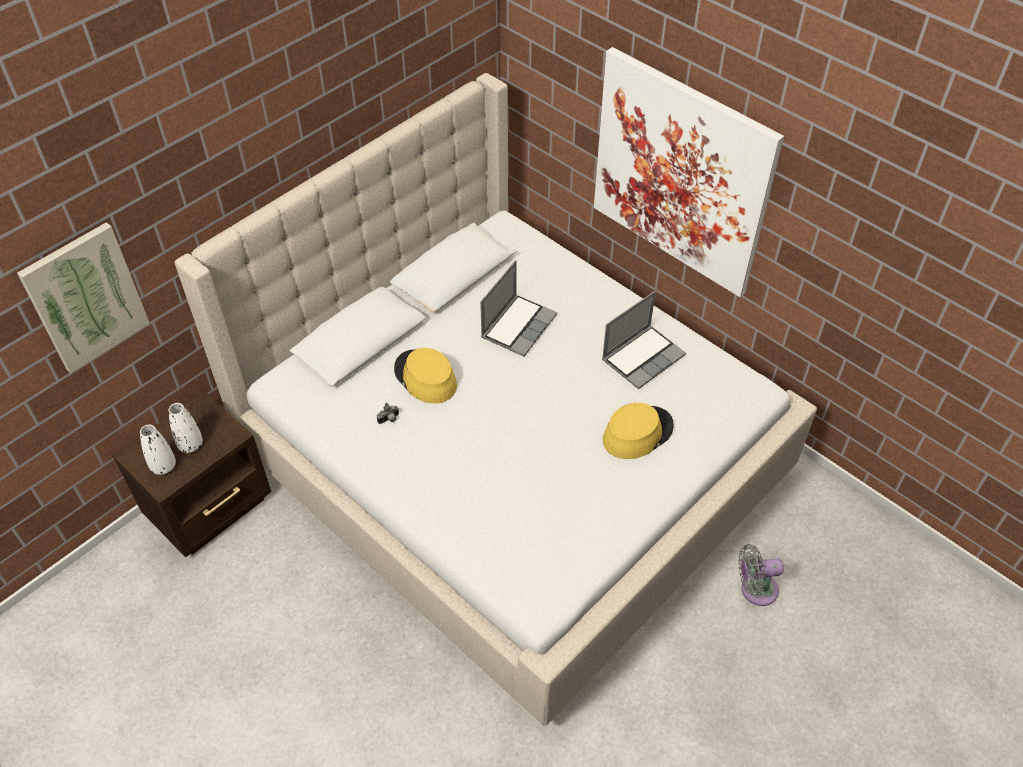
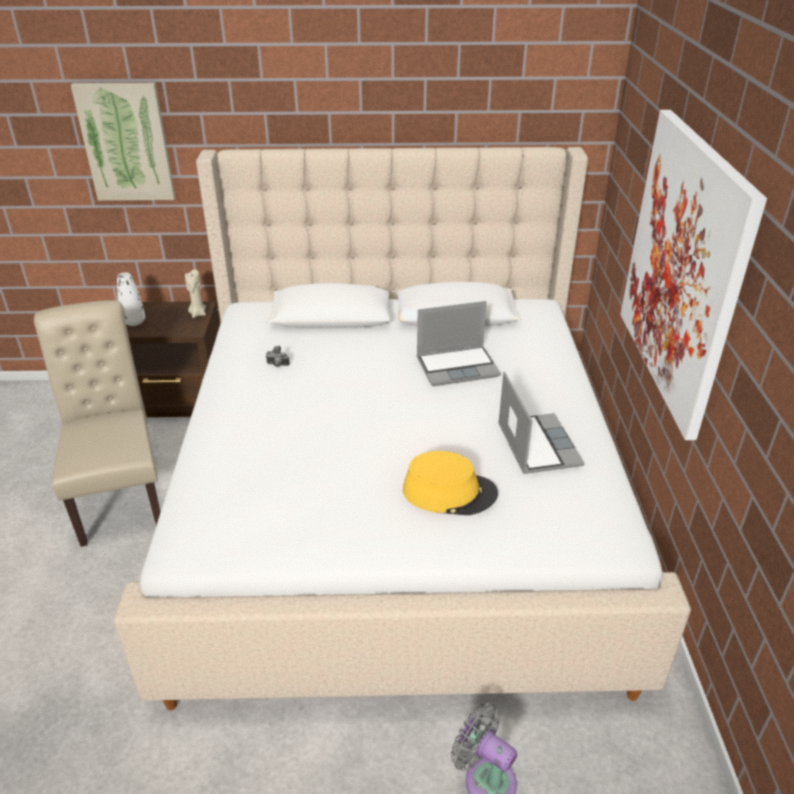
camera: 45 degrees right, 15 degrees down
(190, 445) = (164, 321): white vase -> none
(211, 416) = (198, 314): none -> beige candle
(292, 624) = (121, 496): none -> beige chair
(425, 377) = (339, 357): yellow hat -> none
(643, 357) = (536, 444): laptop -> laptop turned 105 degrees counterclockwise

